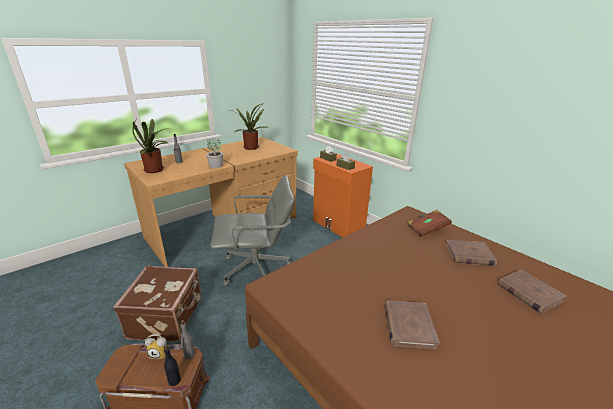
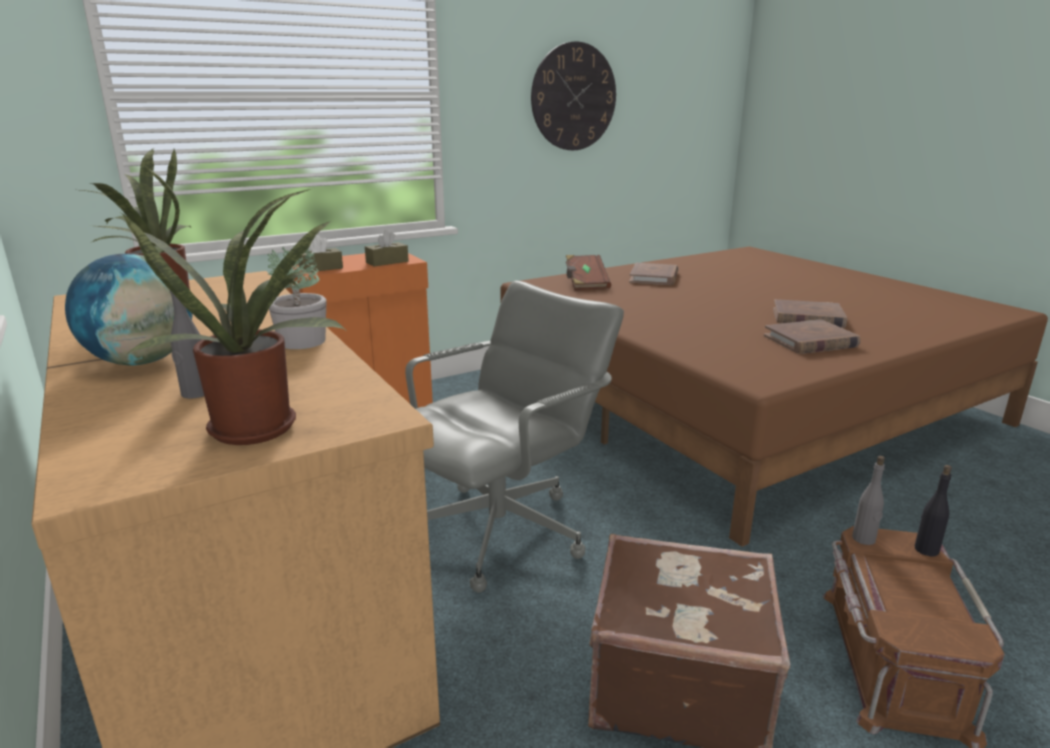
camera: 80 degrees left, 5 degrees down
(160, 353) = (876, 578): alarm clock -> none
(203, 154) = (142, 361): none -> globe
(256, 269) = (501, 533): grey office chair -> grey office chair turned 45 degrees clockwise
(514, 115) = (574, 97): none -> wall clock
(529, 293) = (725, 272): brown book -> brown book (810, 341)

